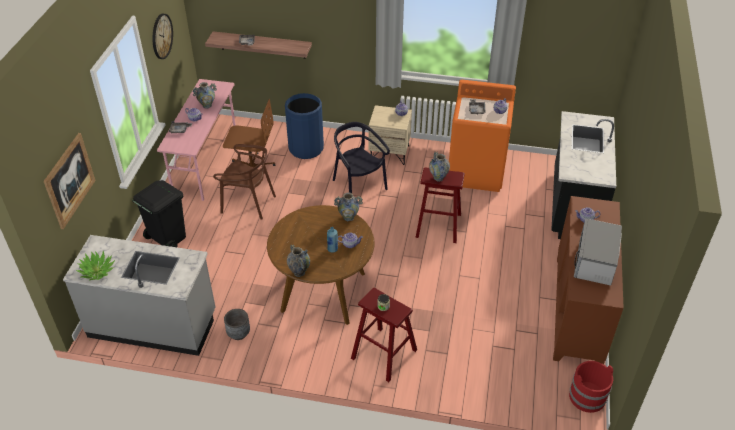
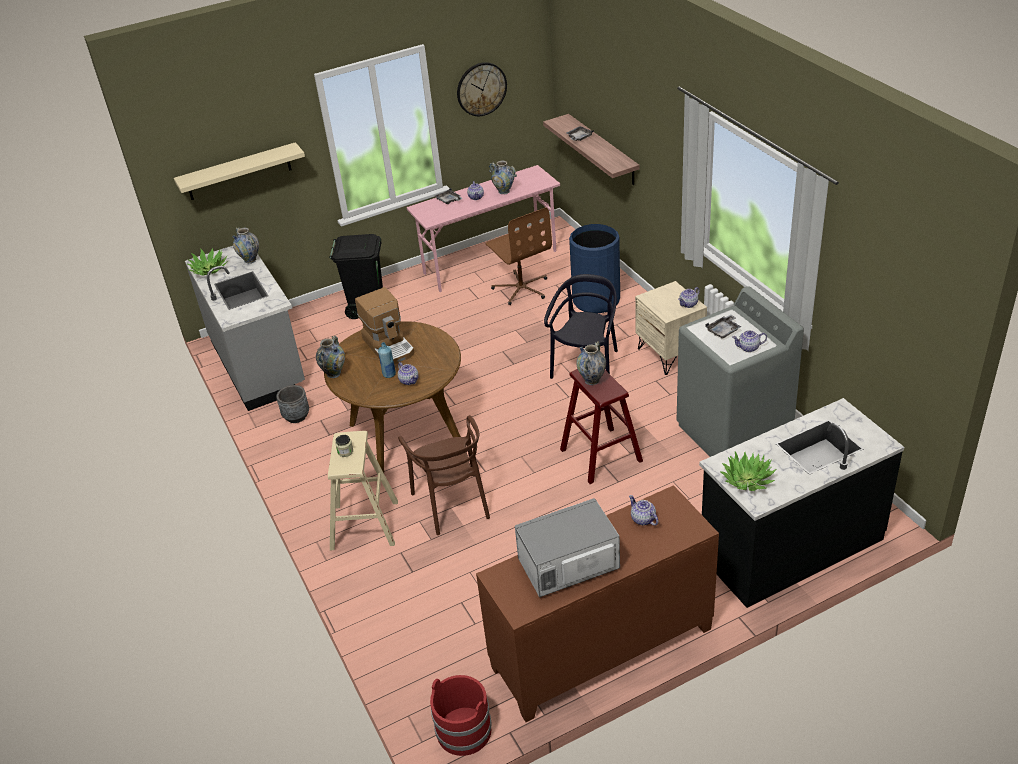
camera: 55 degrees right, 5 degrees down
(69, 180) = (238, 172): picture -> beige shelf
(248, 203) = (469, 317): brown chair -> brown chair (452, 504)
(303, 234) = (389, 346): none -> coffee machine
(348, 217) = (447, 358): vase -> vase (250, 260)
(384, 354) = (364, 525): red stool -> beige stool
(476, 171) = (733, 433): orange washing machine -> grey washing machine
(588, 172) = (747, 479): none -> potted plant

